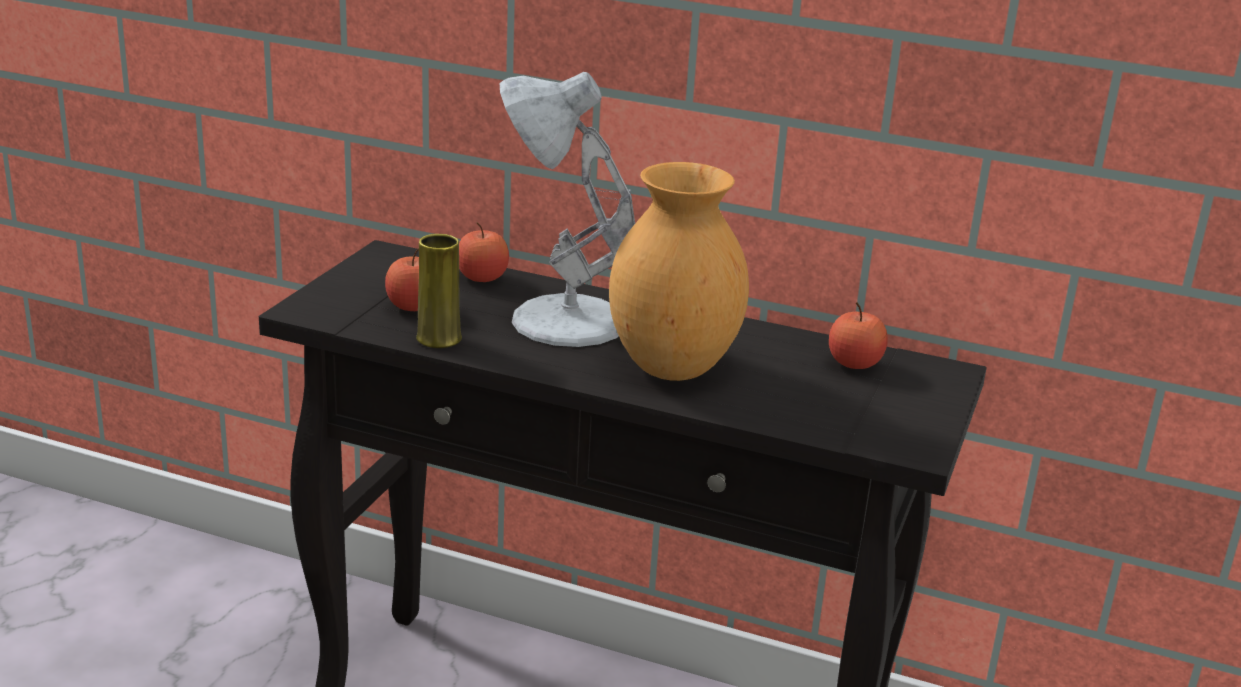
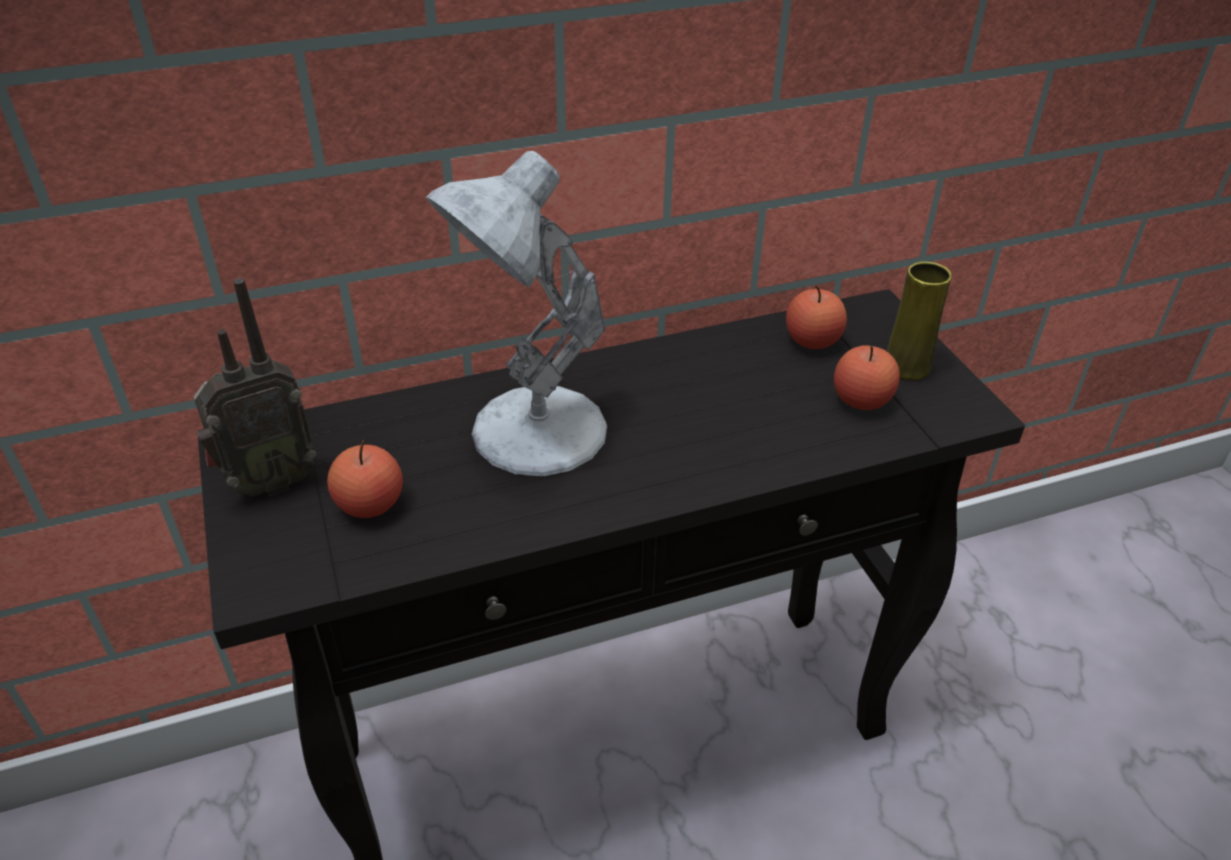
camera: 40 degrees left, 15 degrees up
(375, 275) = (268, 483): none -> radio
(439, 338) = (455, 533): yellow vase -> yellow vase (906, 366)
(482, 278) = (383, 420): apple -> apple (861, 400)
(670, 368) = (698, 436): brown vase -> none

